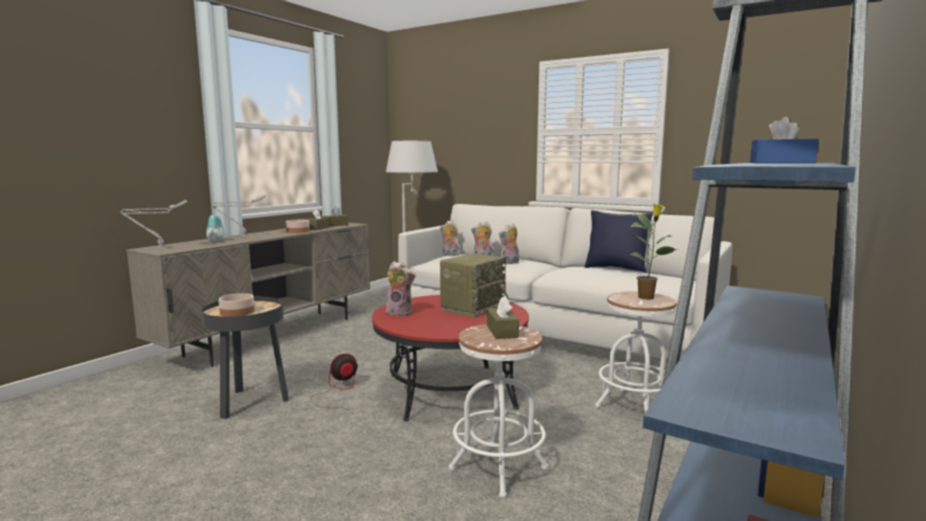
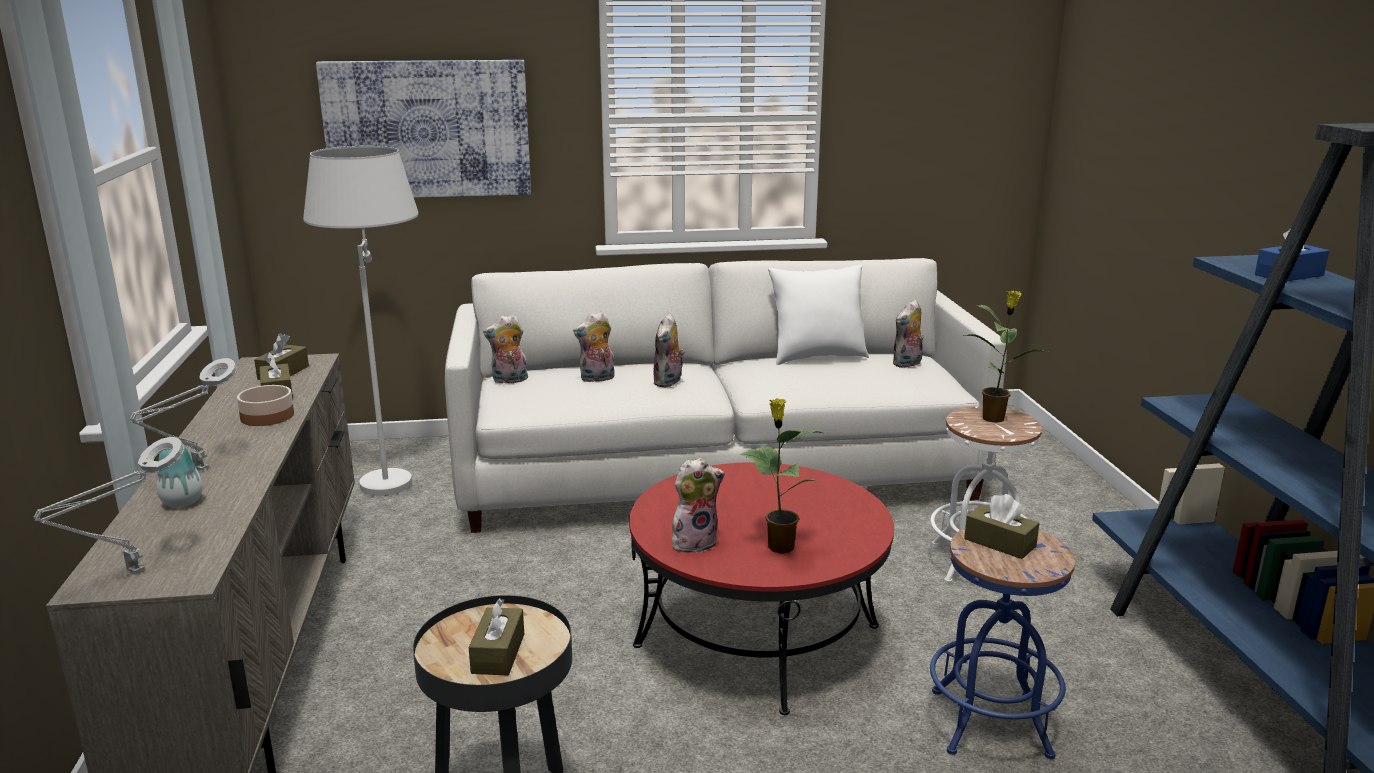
camera: 40 degrees left, 10 degrees up
(237, 312) = (498, 653): bowl -> brown tissue box
(338, 391) = (609, 713): fan -> none
(431, 323) = (779, 546): none -> potted plant
(460, 137) = (428, 129): none -> picture
(473, 307) = (765, 494): radio -> none
(498, 468) = (990, 723): white stool -> blue stool
(616, 269) = (817, 357): blue pillow -> white pillow
(669, 280) = (907, 364): none -> plush toy

